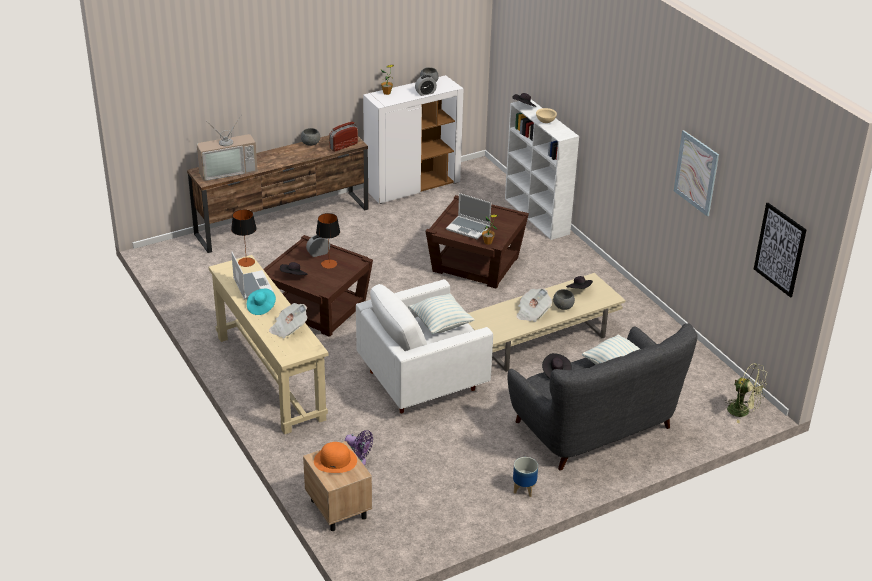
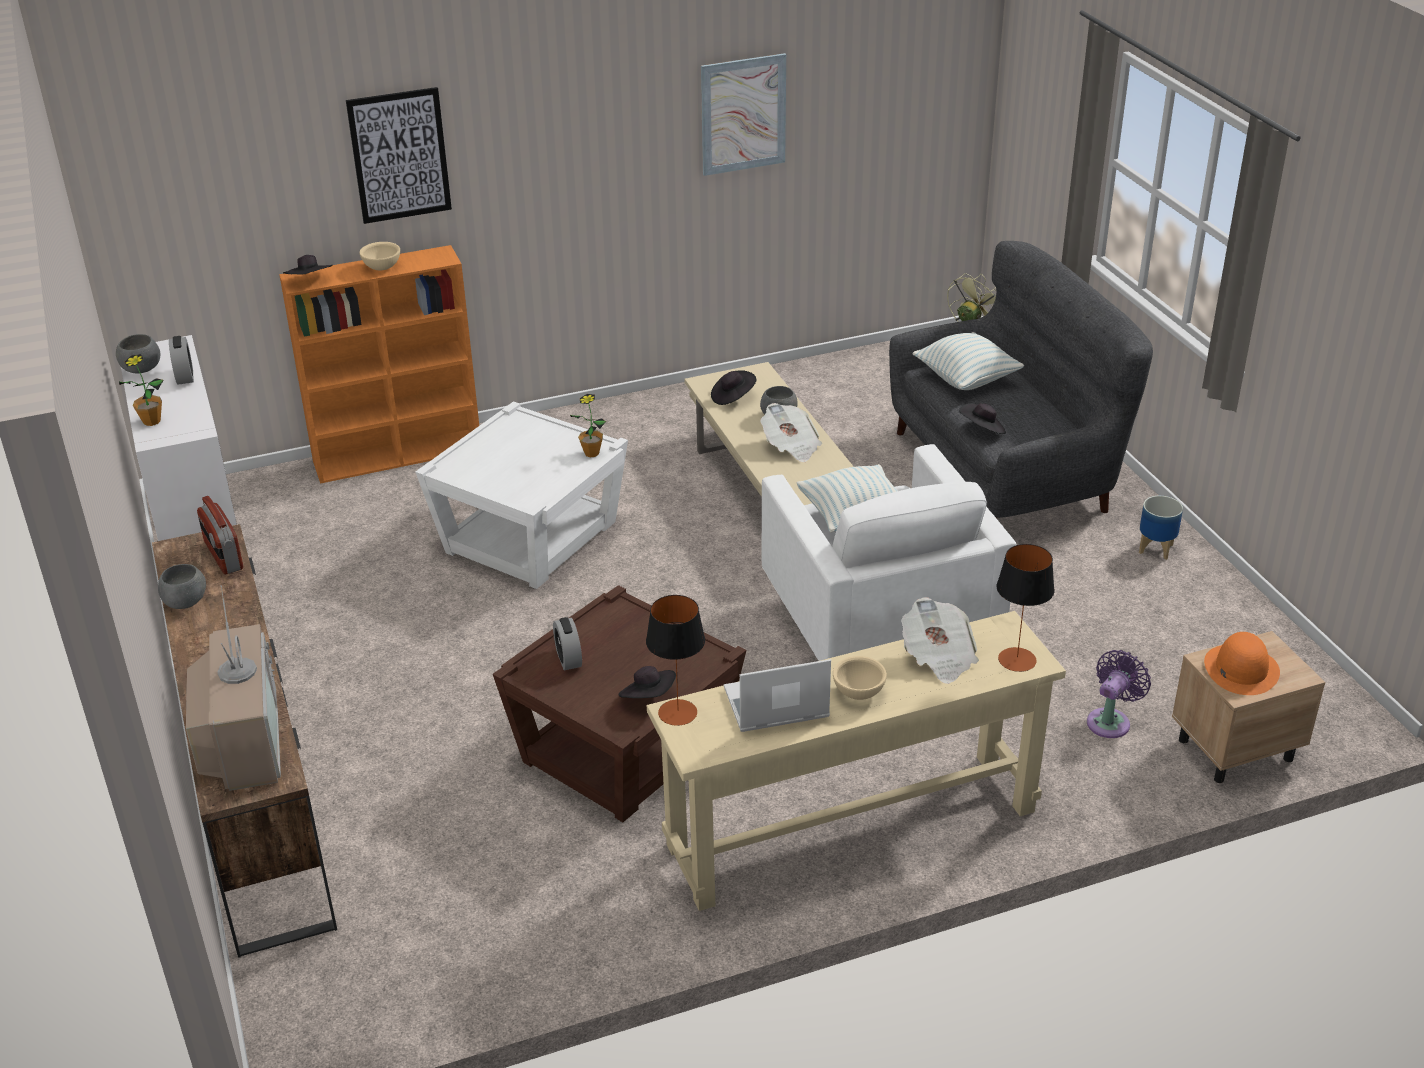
camera: 80 degrees left, 0 degrees up
(261, 307) = (858, 693): turquoise hat -> beige bowl
(329, 264) = (613, 646): table lamp -> table lamp (1017, 659)
(469, 228) = (537, 469): laptop -> none
(475, 264) = (530, 537): brown side table -> white side table
(537, 216) = (399, 455): white bookcase -> orange bookcase
(780, 249) = (928, 109): picture -> picture (399, 155)

